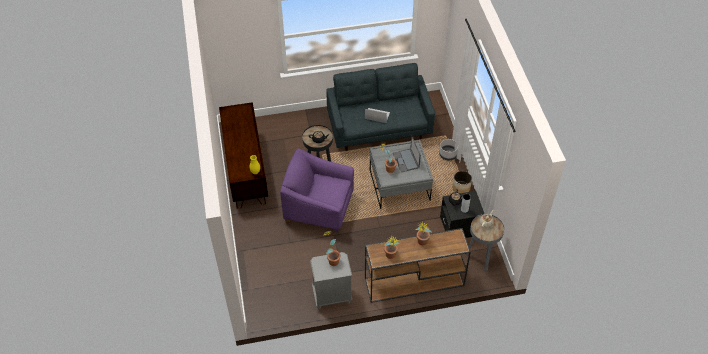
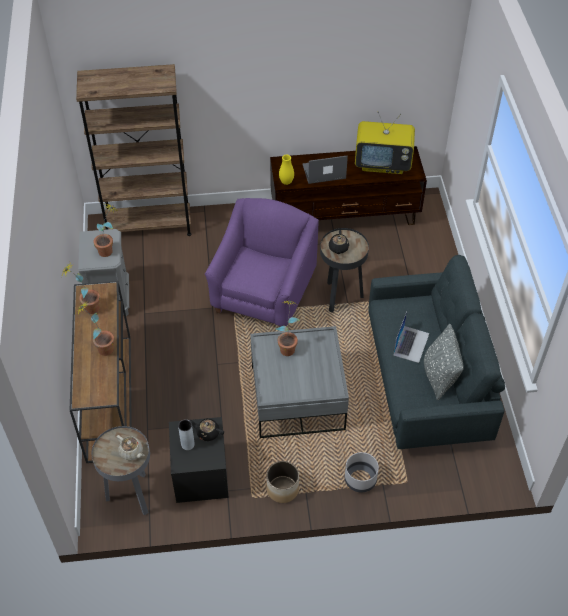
camera: 95 degrees right, 0 degrees up
(236, 123) = (383, 163): none -> television
(258, 283) = (149, 225): none -> brown bookcase
(397, 104) = (439, 376): none -> grey pillow
(406, 160) = (303, 373): laptop -> laptop (323, 171)

